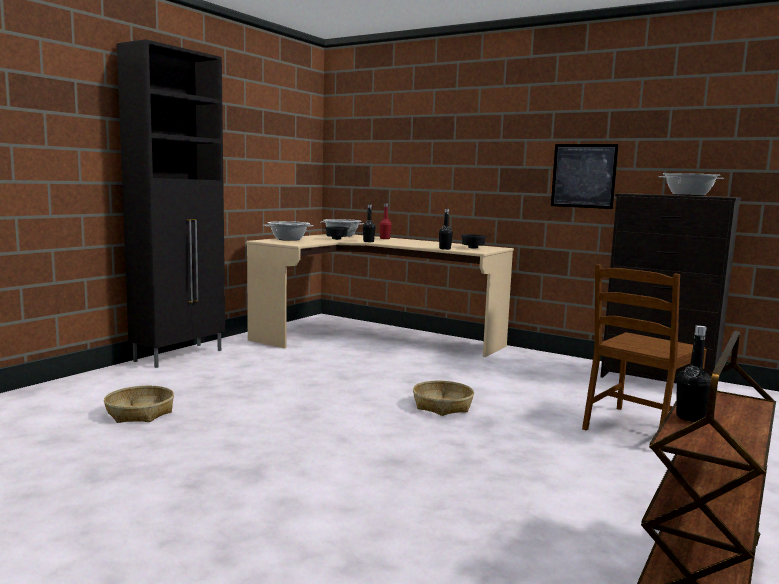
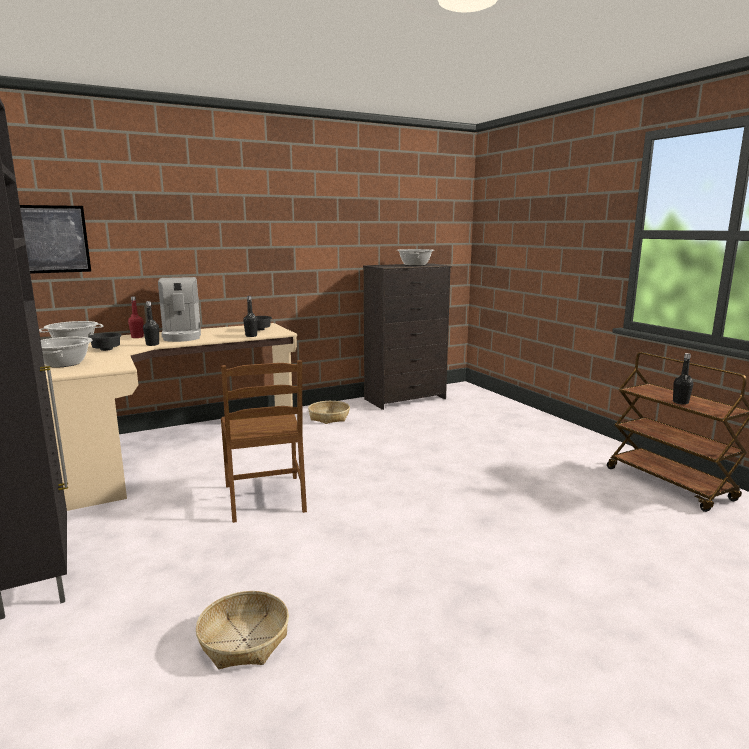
camera: 60 degrees left, 5 degrees up
(410, 242) = (182, 335): none -> coffee machine
(442, 406) = (387, 472): basket -> basket (329, 417)
(583, 176) = (324, 253): picture -> picture (50, 239)
(638, 429) = (480, 431): brown chair -> brown chair (266, 498)

